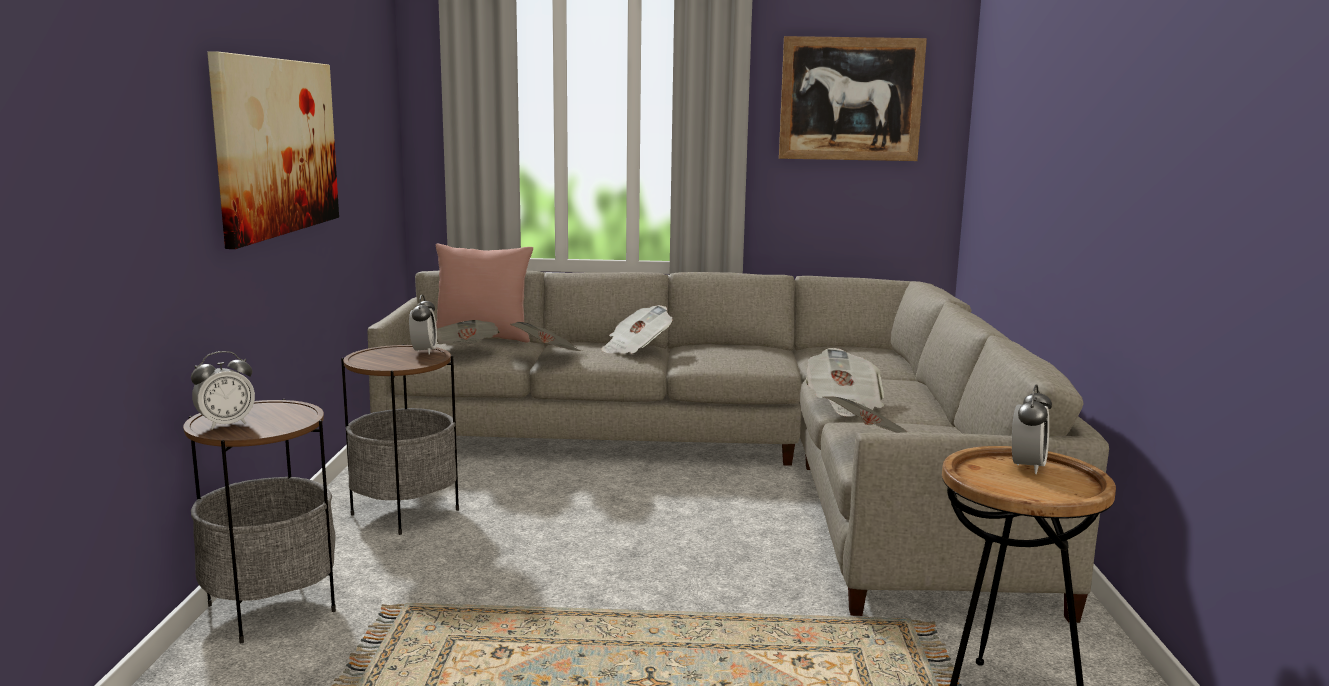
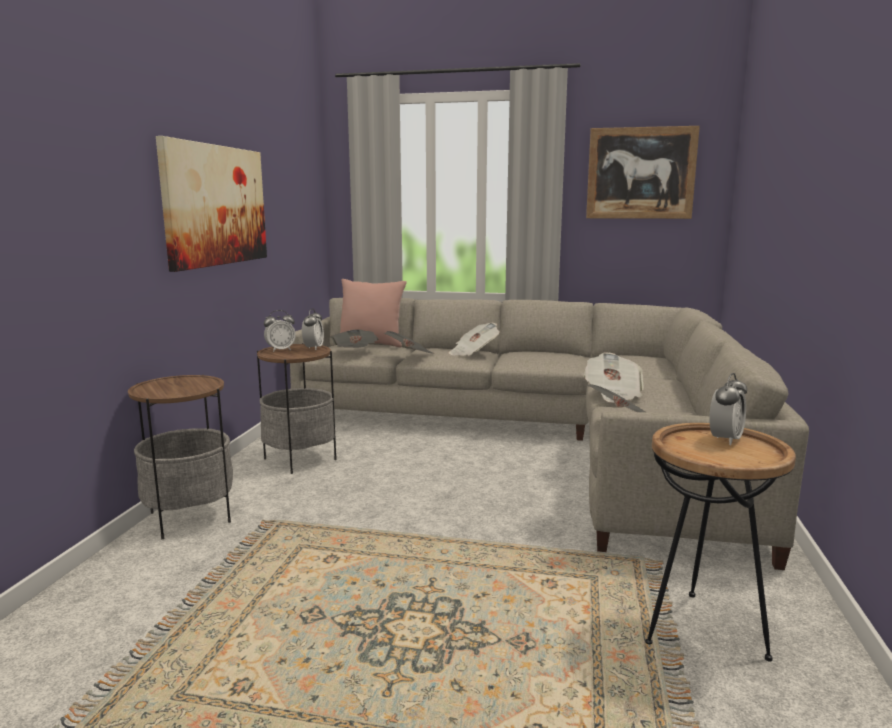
camera: 10 degrees right, 0 degrees up
(226, 424) = (156, 389): alarm clock -> alarm clock (280, 350)

